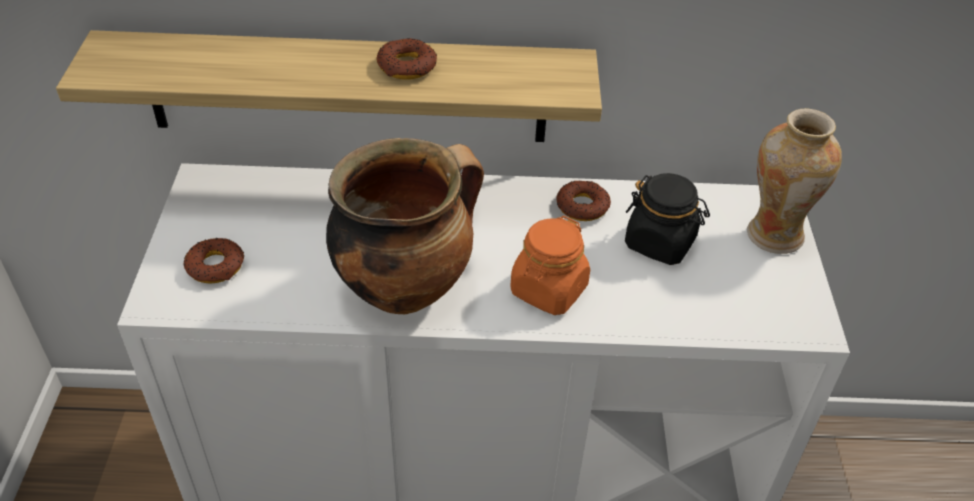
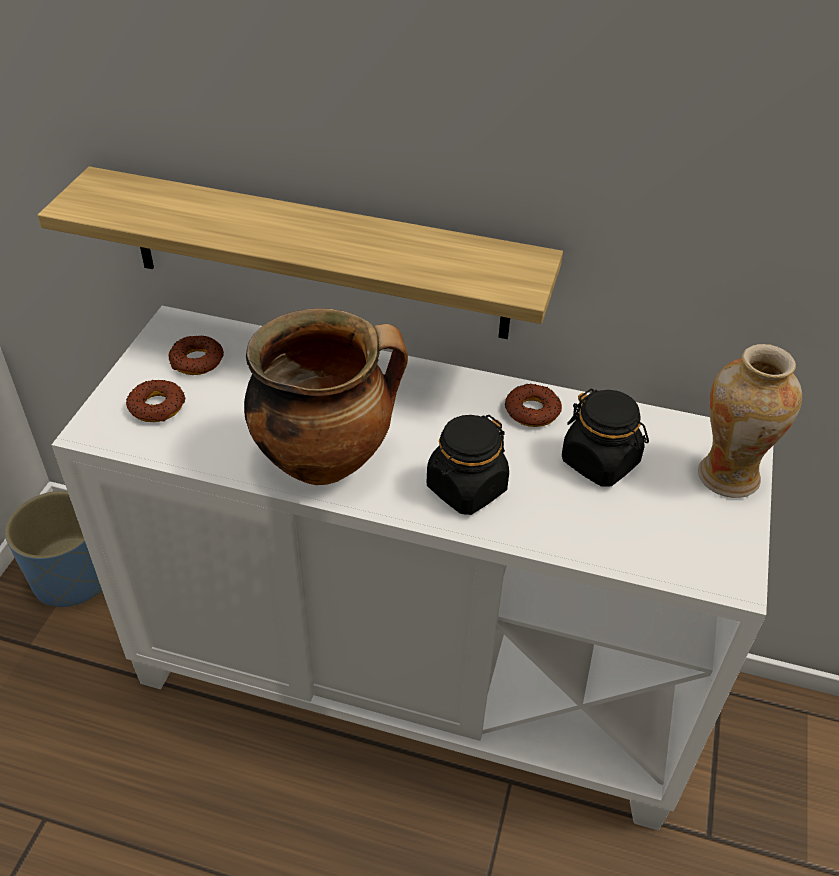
camera: 15 degrees right, 0 degrees up
(104, 461) = (73, 577): none -> blue planter
(407, 66) = (364, 240): donut -> donut (197, 361)
(548, 290) = (466, 488): orange jar -> black jar

